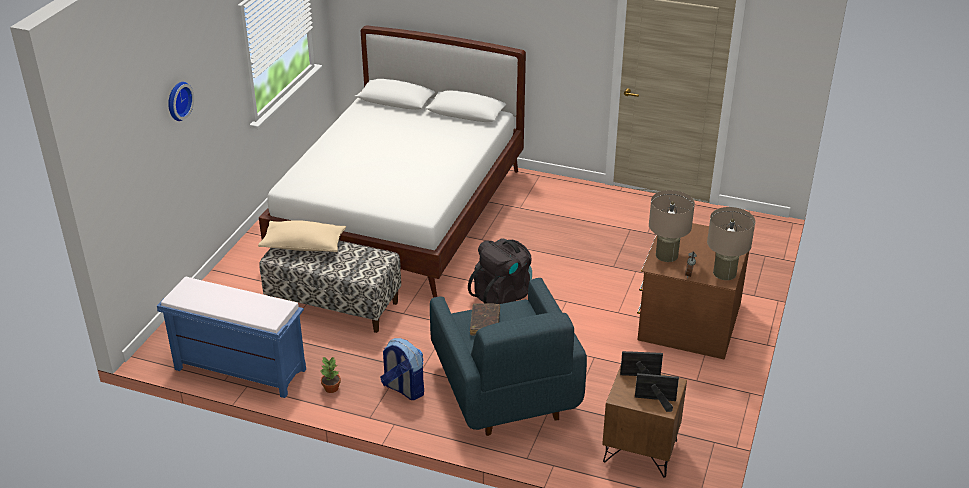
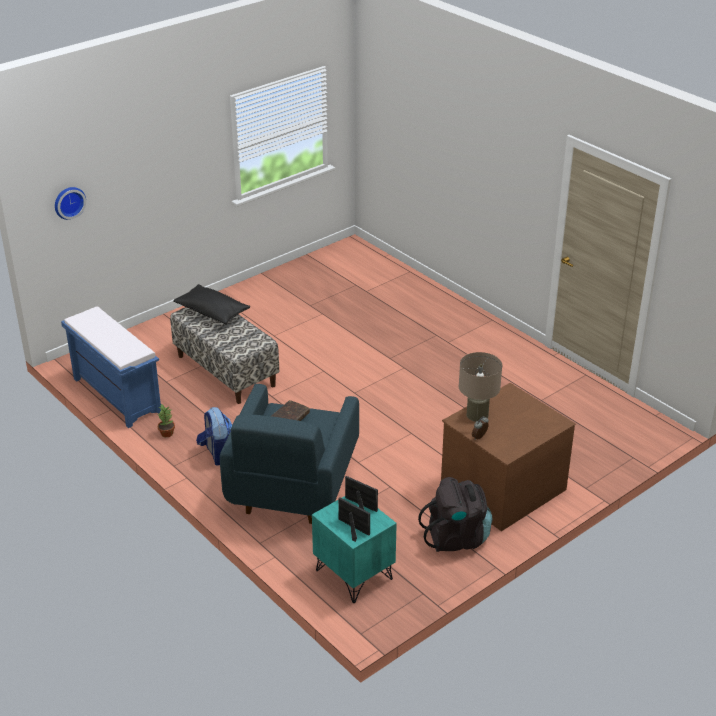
camera: 30 degrees right, 0 degrees up
(177, 100) = (139, 163): wall clock -> wall clock (68, 202)
(303, 246) = (212, 312): beige pillow -> black pillow
(402, 214) = (345, 316): white bed -> none
(503, 295) = (363, 409): black backpack -> black backpack (457, 538)
(640, 451) = (353, 575): brown nightstand -> turquoise nightstand
(724, 273) = (512, 447): beige table lamp -> none

